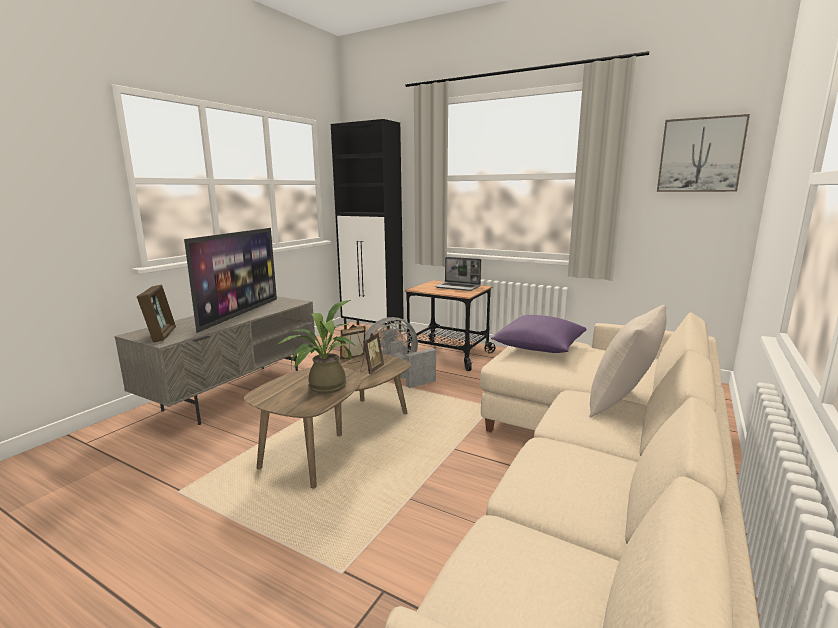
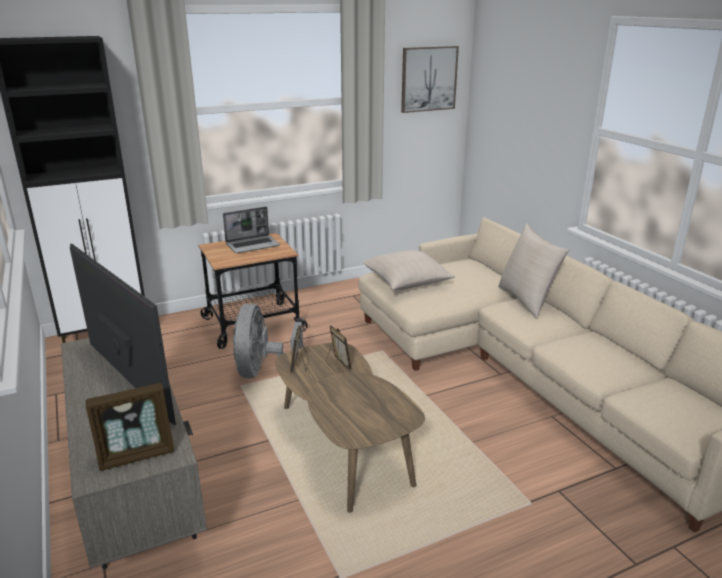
camera: 55 degrees left, 10 degrees up
(161, 335) = (137, 455): picture frame -> picture frame turned 135 degrees clockwise
(322, 388) = (372, 398): potted plant -> none
(539, 347) = (407, 281): purple pillow -> beige pillow

